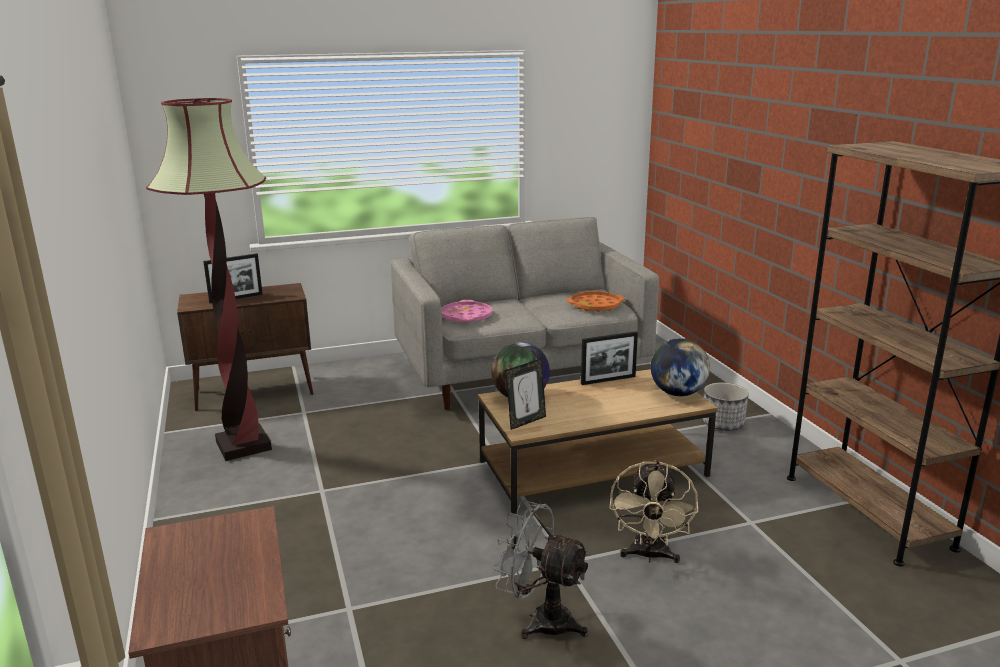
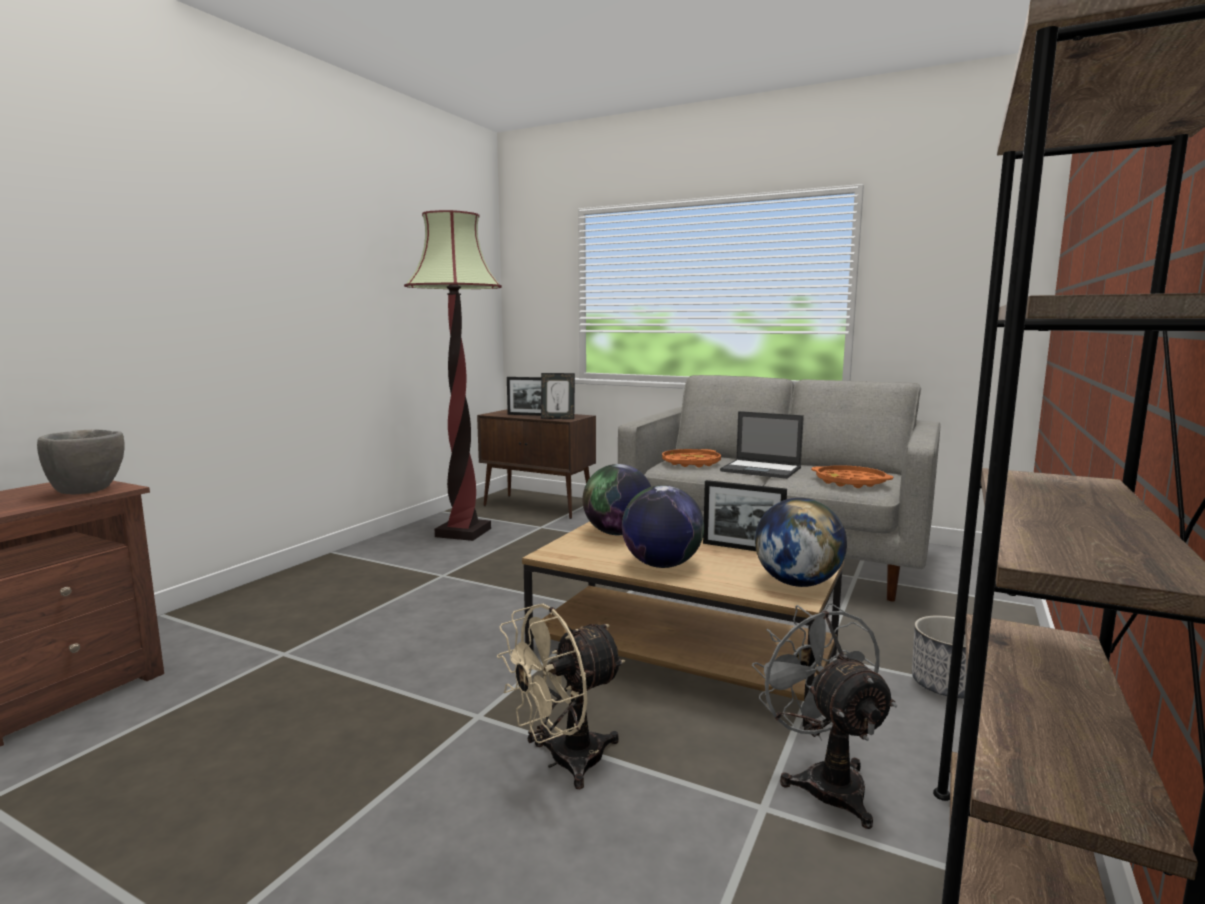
camera: 45 degrees right, 10 degrees down
(240, 533) = (89, 491): none -> grey bowl
(466, 317) = (691, 463): pink tray -> orange tray
(524, 309) = (762, 470): none -> laptop
(526, 421) = (573, 549): picture frame -> picture frame (558, 418)
(541, 619) = (354, 748): grey fan -> grey fan (824, 780)
(597, 410) = (661, 565): none -> globe

